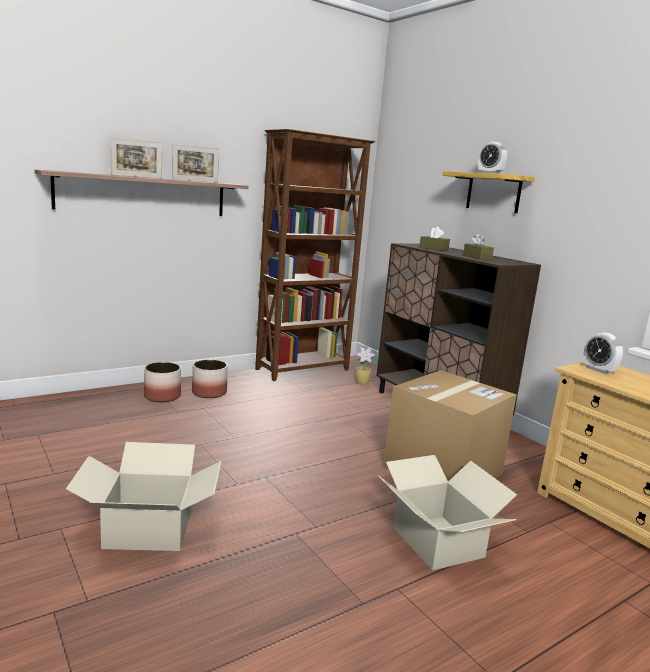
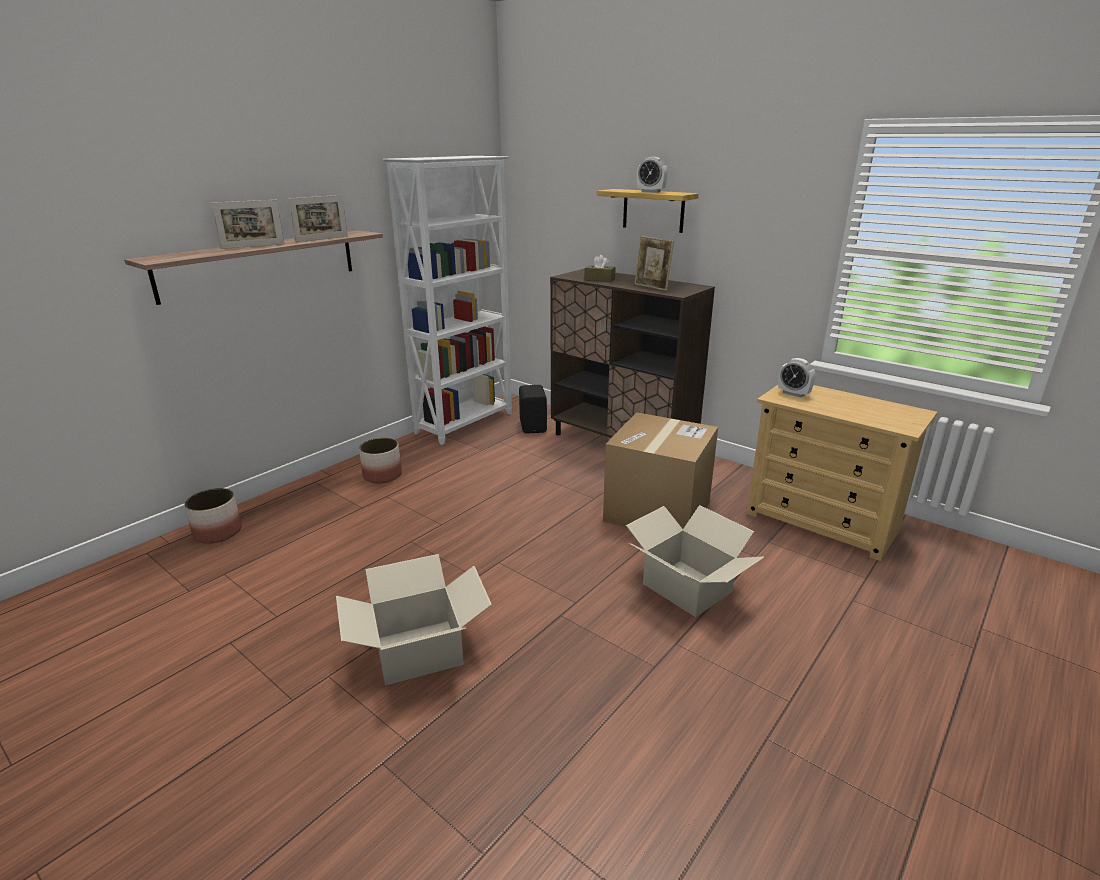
camera: 15 degrees left, 10 degrees up
(162, 396) = (334, 492): planter -> planter (218, 532)
(304, 370) = (466, 423): brown bookcase -> white bookcase
(362, 382) = (534, 426): potted plant -> black speaker
(477, 257) = (652, 287): brown tissue box -> picture frame

